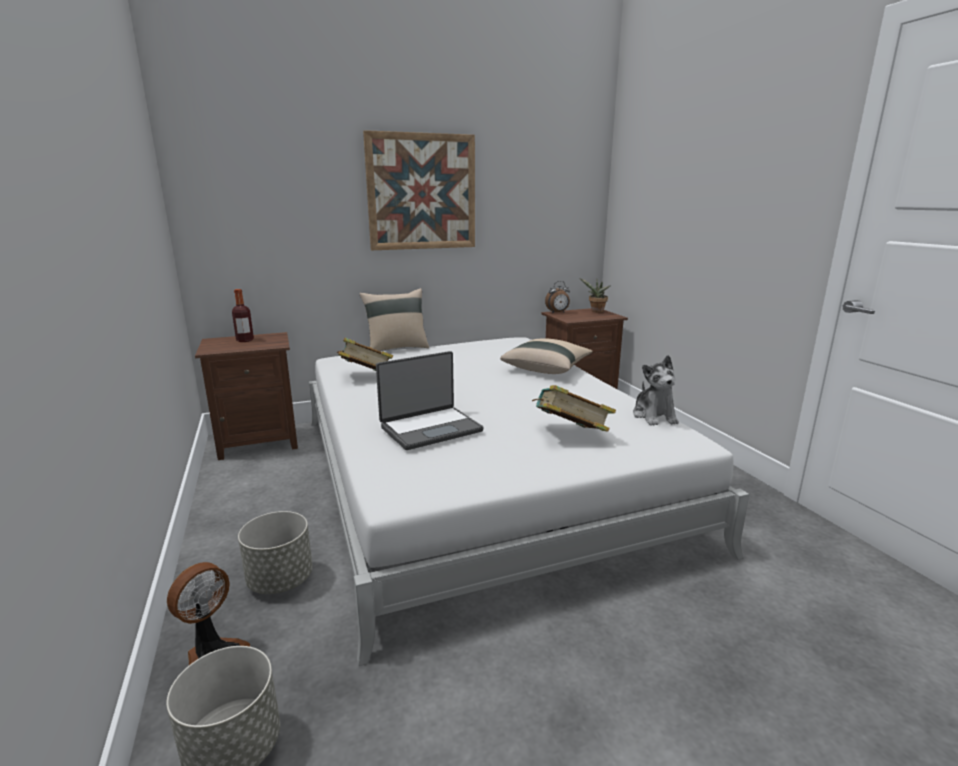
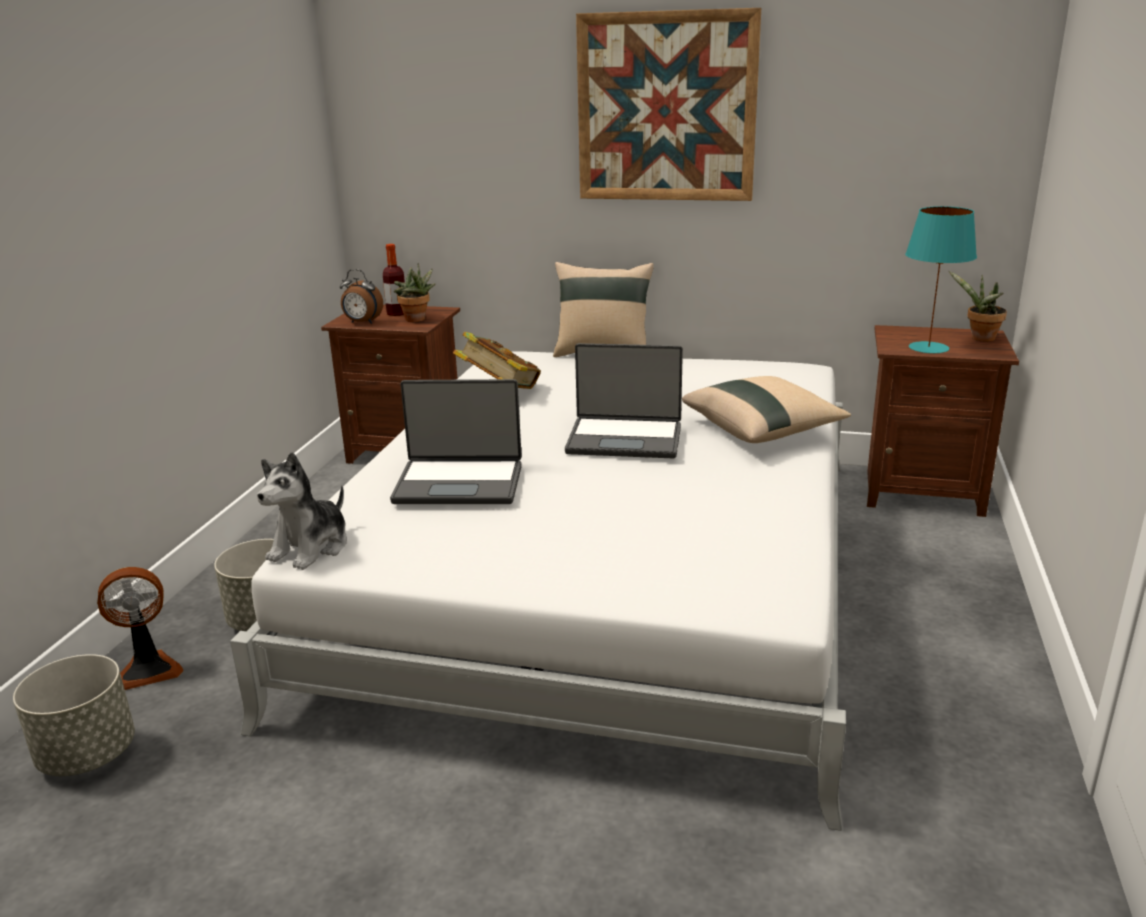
camera: 35 degrees right, 5 degrees up
(268, 342) = (417, 320): none -> potted plant
(488, 386) = (625, 439): none -> laptop
(557, 312) = (901, 330): alarm clock -> alarm clock (362, 322)
(570, 435) = (618, 542): book -> none
(583, 317) = (928, 348): none -> turquoise table lamp
(654, 416) = (795, 550): plush toy -> plush toy (311, 548)

